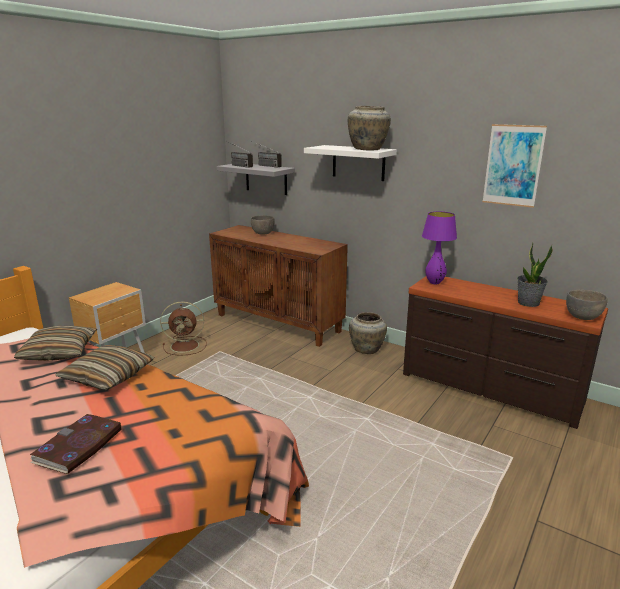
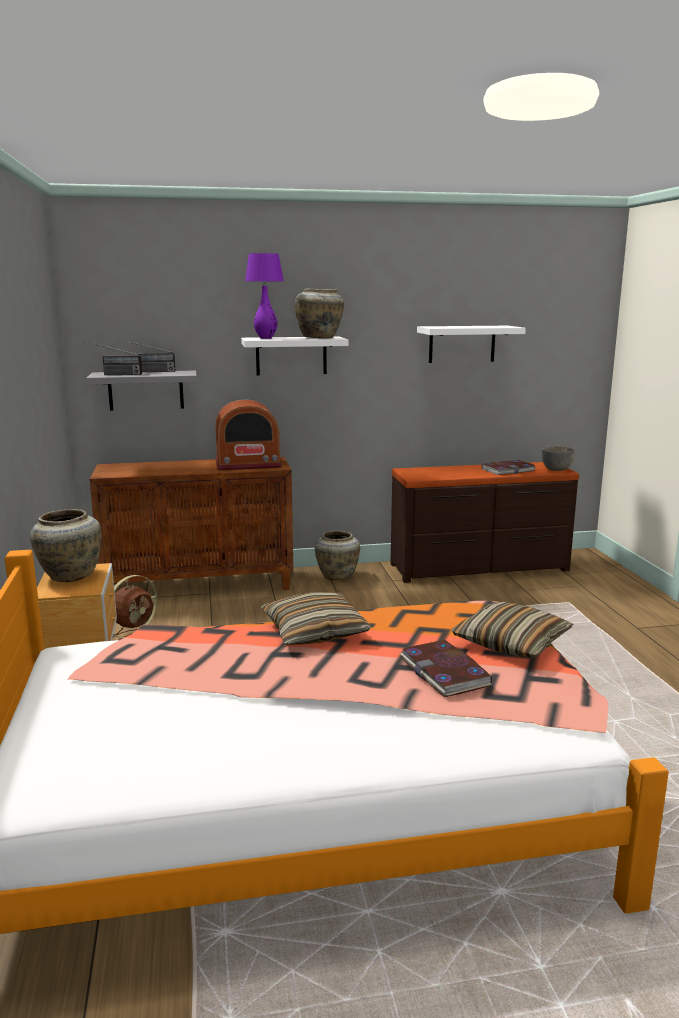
camera: 45 degrees left, 5 degrees down
(59, 352) = (188, 642): pillow -> pillow (511, 642)
(109, 290) = (70, 575): none -> beige vase
(262, 233) = (162, 465): grey bowl -> none
(309, 244) = (248, 464): none -> radio
(435, 283) = (415, 473): purple table lamp -> purple table lamp (266, 338)
(513, 165) = (462, 344): picture -> white shelf
(528, 303) = (508, 470): potted plant -> book

